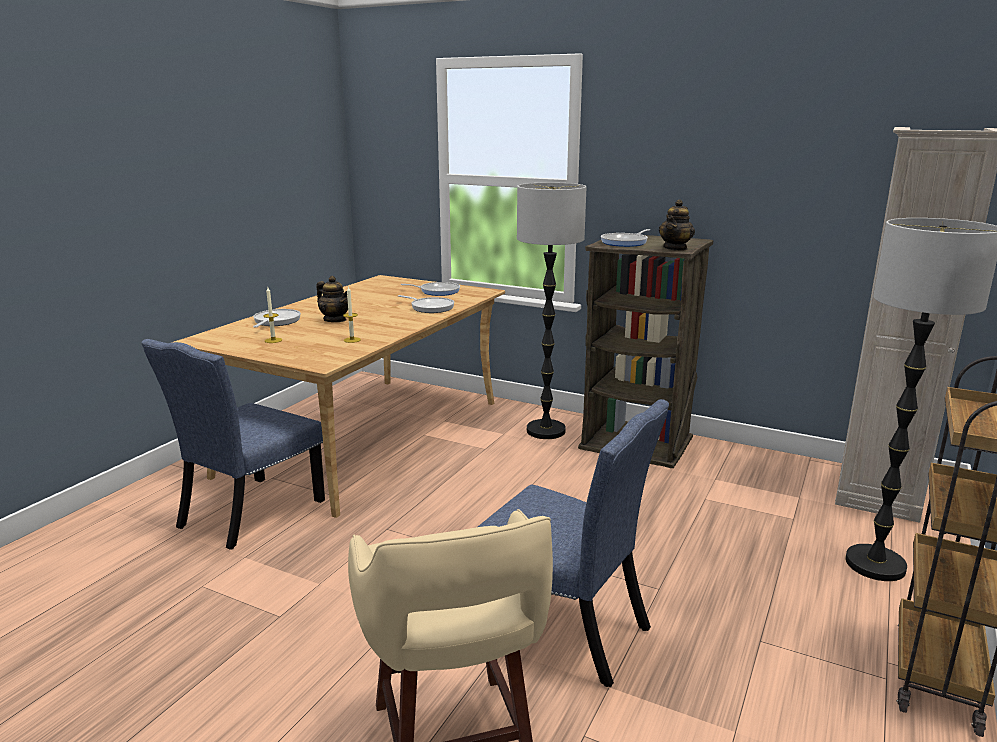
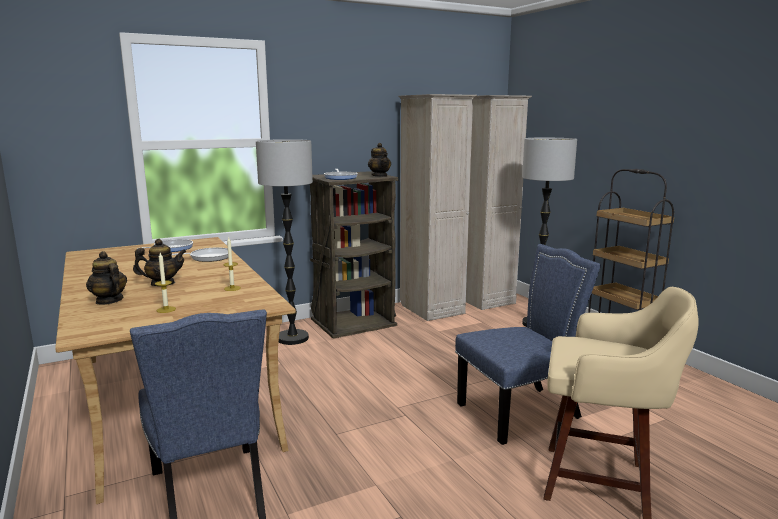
camera: 55 degrees left, 5 degrees down
(275, 321) = (109, 301): frying pan -> teapot
(766, 471) = (432, 309): none -> beige cabinet

